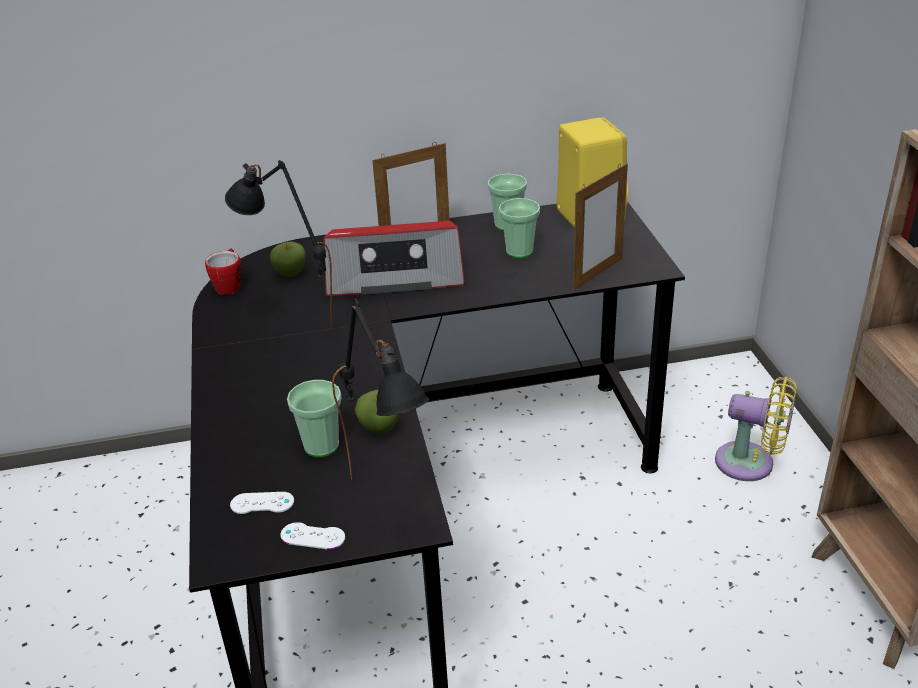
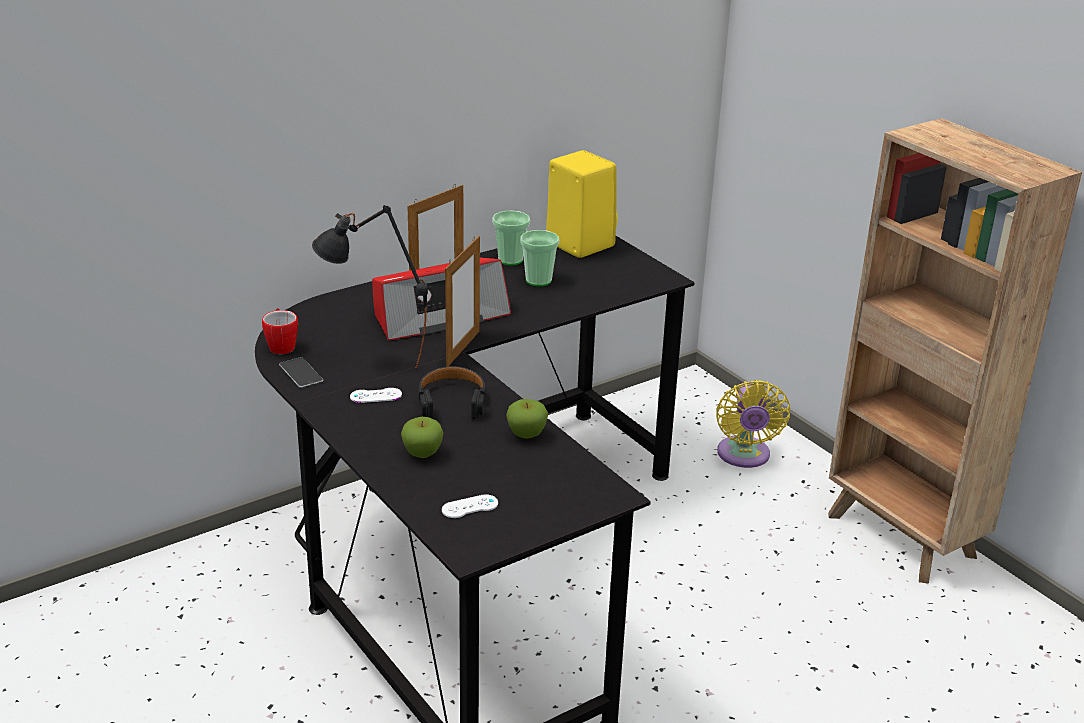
camera: 25 degrees left, 5 degrees down
(224, 317) = (301, 373): none -> phone
(290, 273) = (335, 327): apple -> apple (422, 454)
(312, 536) = (534, 520): white game controller -> white game controller (376, 396)
(321, 446) = (485, 456): cup -> none
(336, 374) = (452, 401): none -> black headphones
(389, 502) = (579, 485): black table lamp -> none
(597, 274) = (621, 290): picture frame -> picture frame (463, 348)
(751, 463) = (744, 456): yellow fan -> yellow fan turned 90 degrees clockwise

